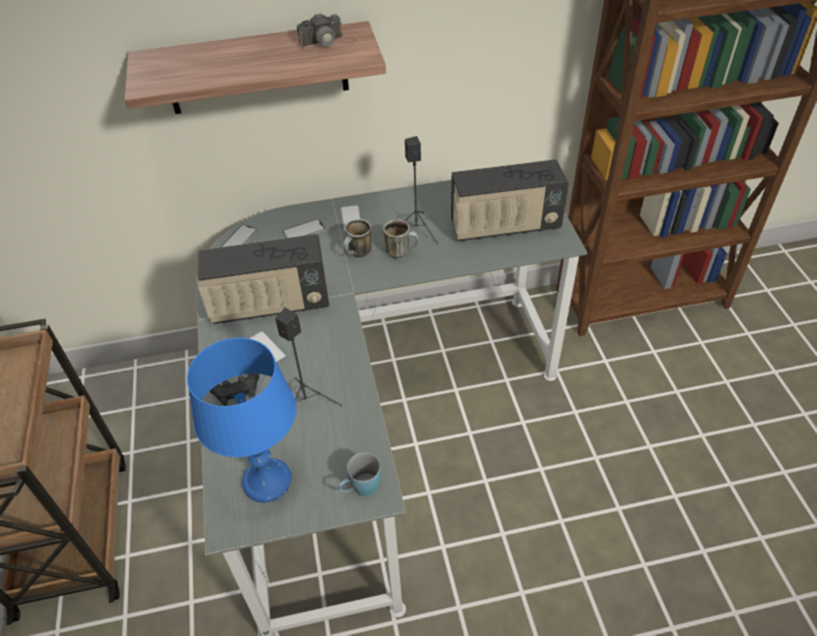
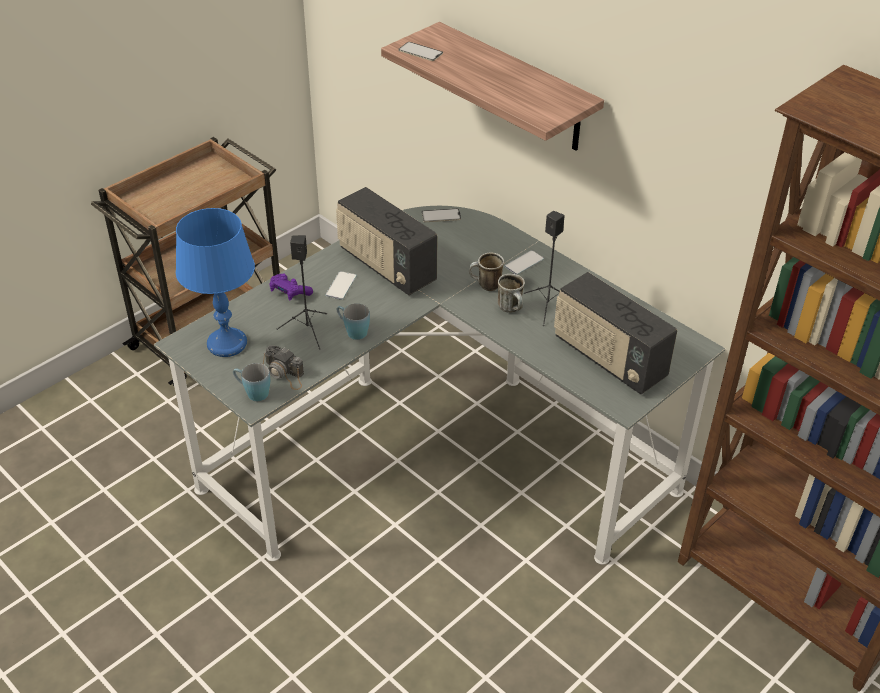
camera: 55 degrees right, 5 degrees down
(237, 393) = (289, 292): black game controller -> purple game controller
(304, 230) = (484, 244): phone -> phone (420, 52)
(327, 42) = (546, 94): camera -> camera (284, 373)
(338, 369) = (353, 331): none -> blue mug

